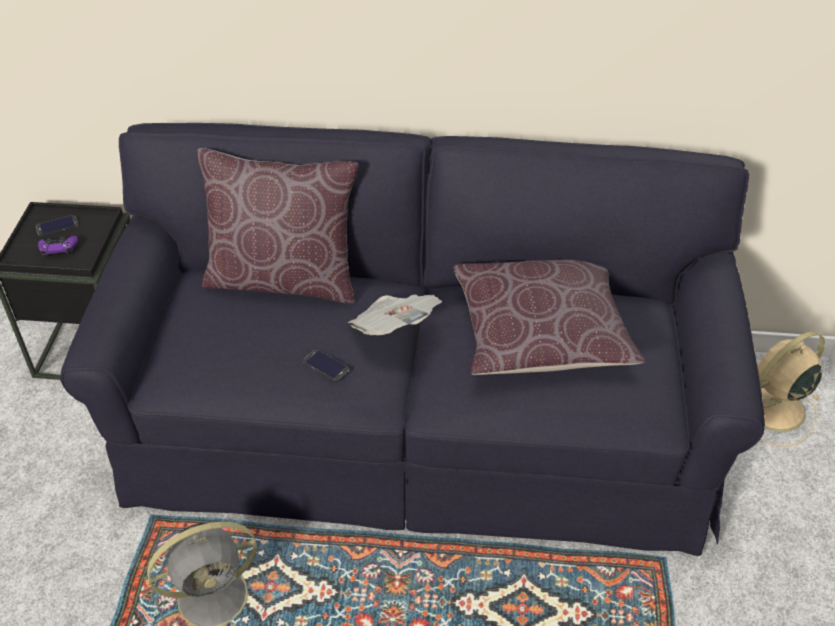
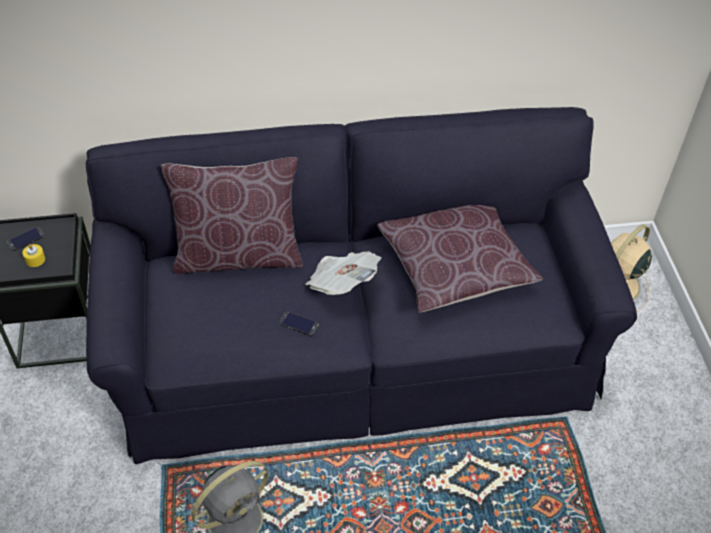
camera: 15 degrees left, 5 degrees up
(58, 248) = (35, 259): purple game controller -> yellow candle

